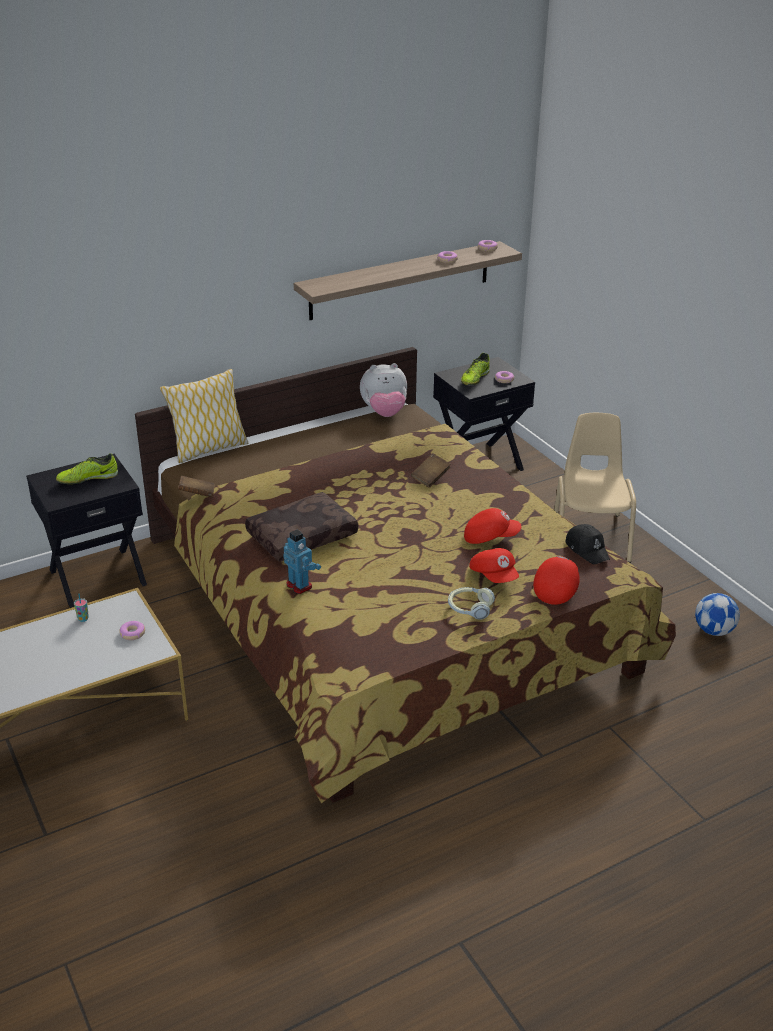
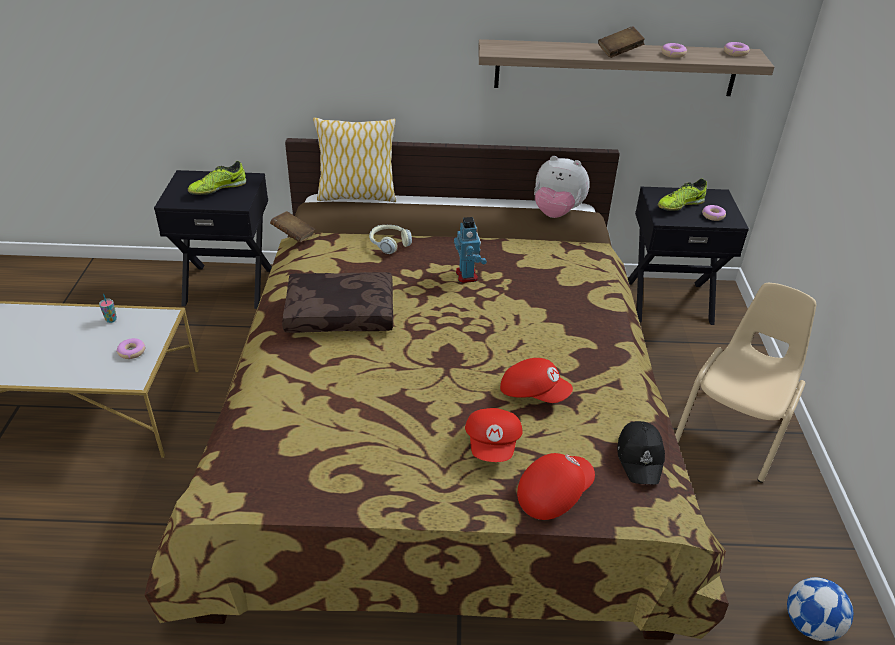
camera: 30 degrees right, 5 degrees up
(88, 478) = (218, 188): shoe -> shoe turned 45 degrees counterclockwise
(299, 585) = (282, 367): toy robot -> toy robot (467, 275)
(430, 478) = (532, 298): brown book -> brown book (619, 52)
(469, 608) = (426, 474): headphones -> headphones (389, 244)

